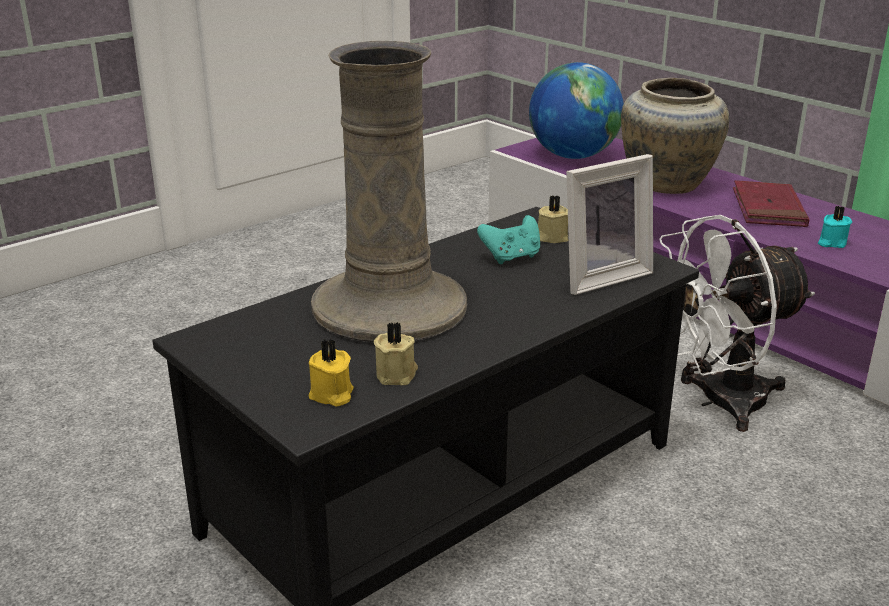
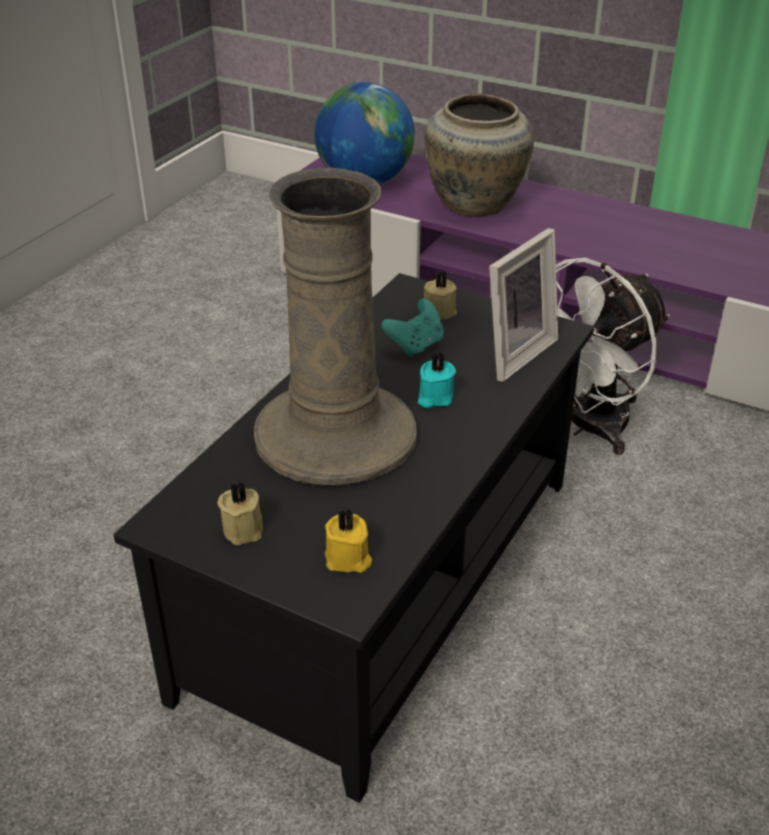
camera: 20 degrees left, 10 degrees up
(397, 374) = (396, 518): beige candle -> beige candle (244, 528)
(768, 209) = (582, 220): red book -> none
(831, 243) = (655, 252): turquoise candle -> turquoise candle (434, 398)

